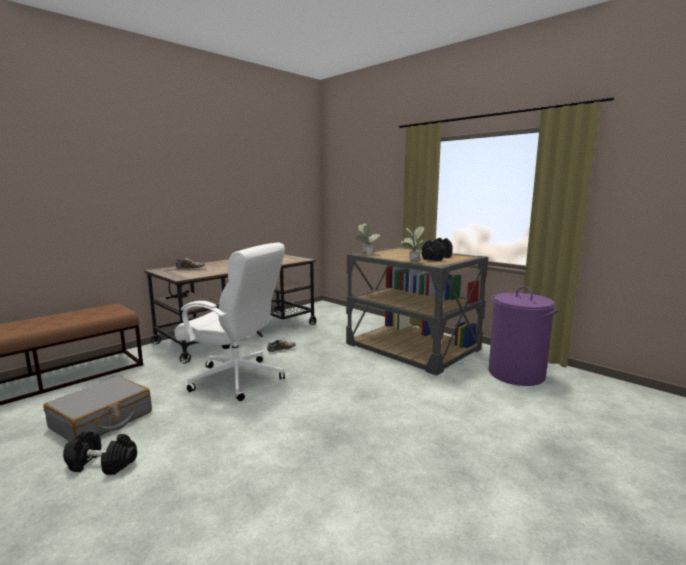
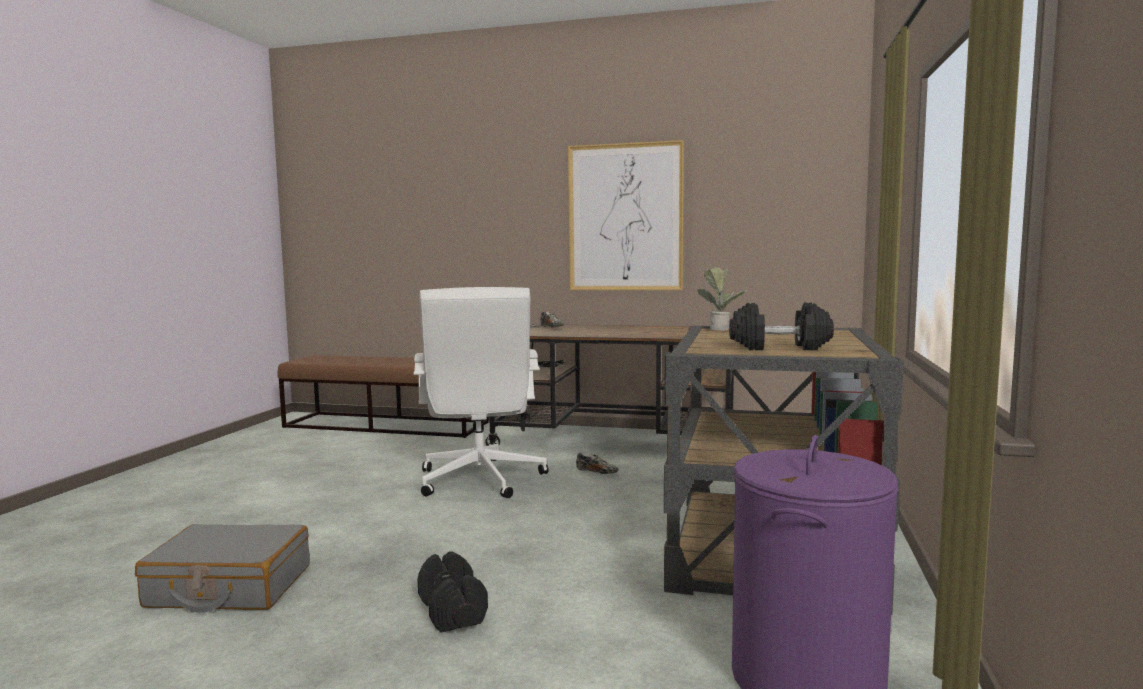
camera: 60 degrees right, 5 degrees down
(102, 420) = (338, 463): grey suitcase -> grey suitcase (229, 587)
(103, 464) = (266, 488): black dumbbell -> black dumbbell (453, 611)
(213, 190) = (625, 217): none -> picture
(412, 261) = (697, 343): potted plant -> none

